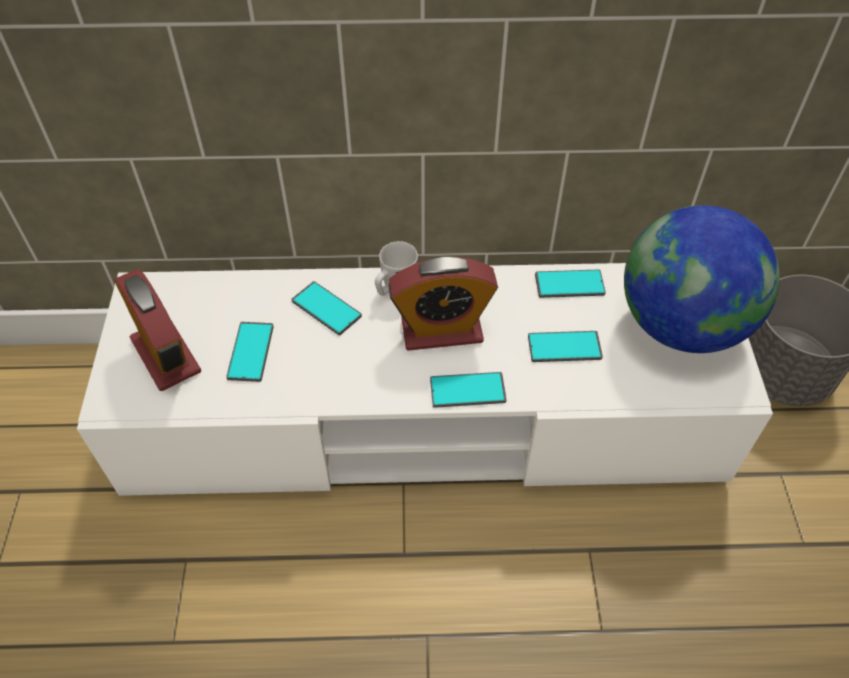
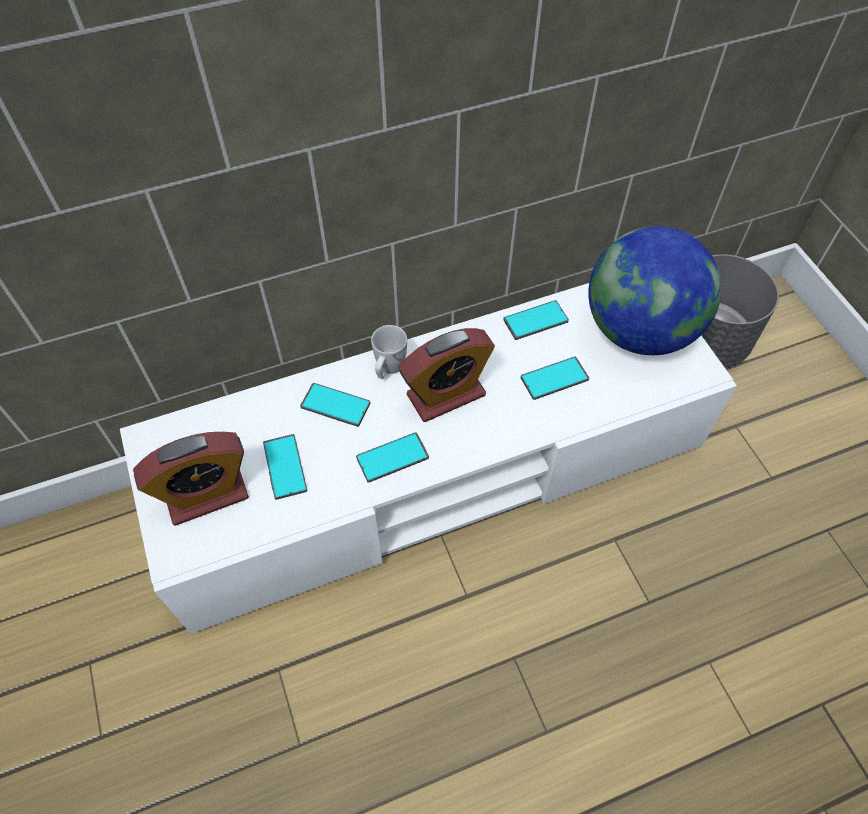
camera: 20 degrees left, 5 degrees up
(166, 356) = (206, 495): alarm clock -> alarm clock turned 120 degrees clockwise
(467, 390) = (491, 442): phone -> phone (392, 457)

